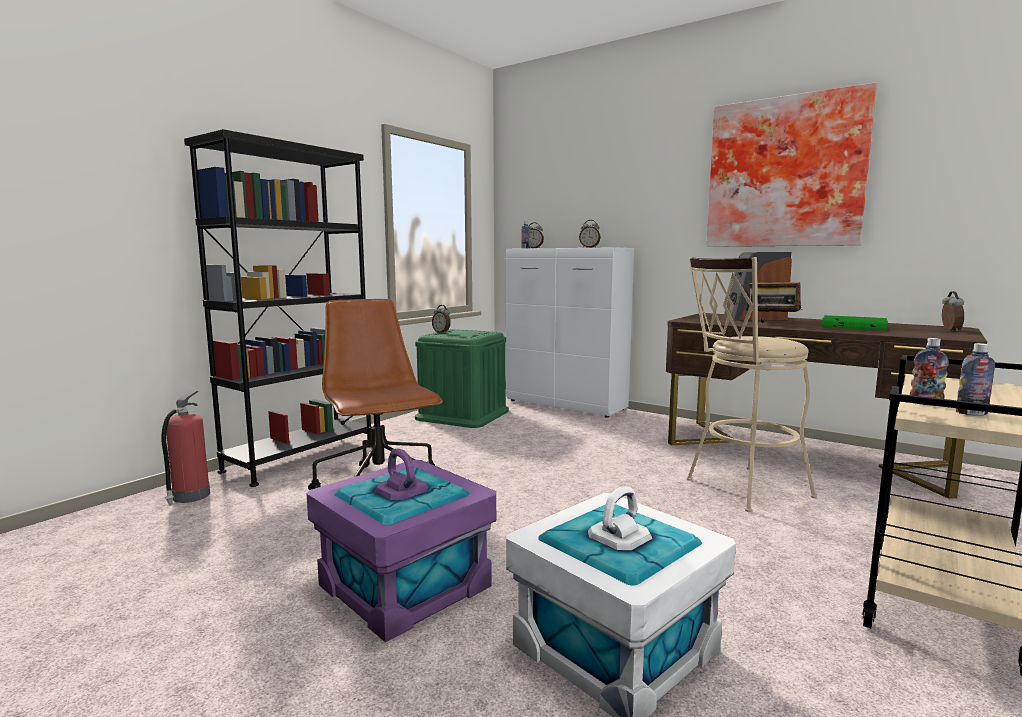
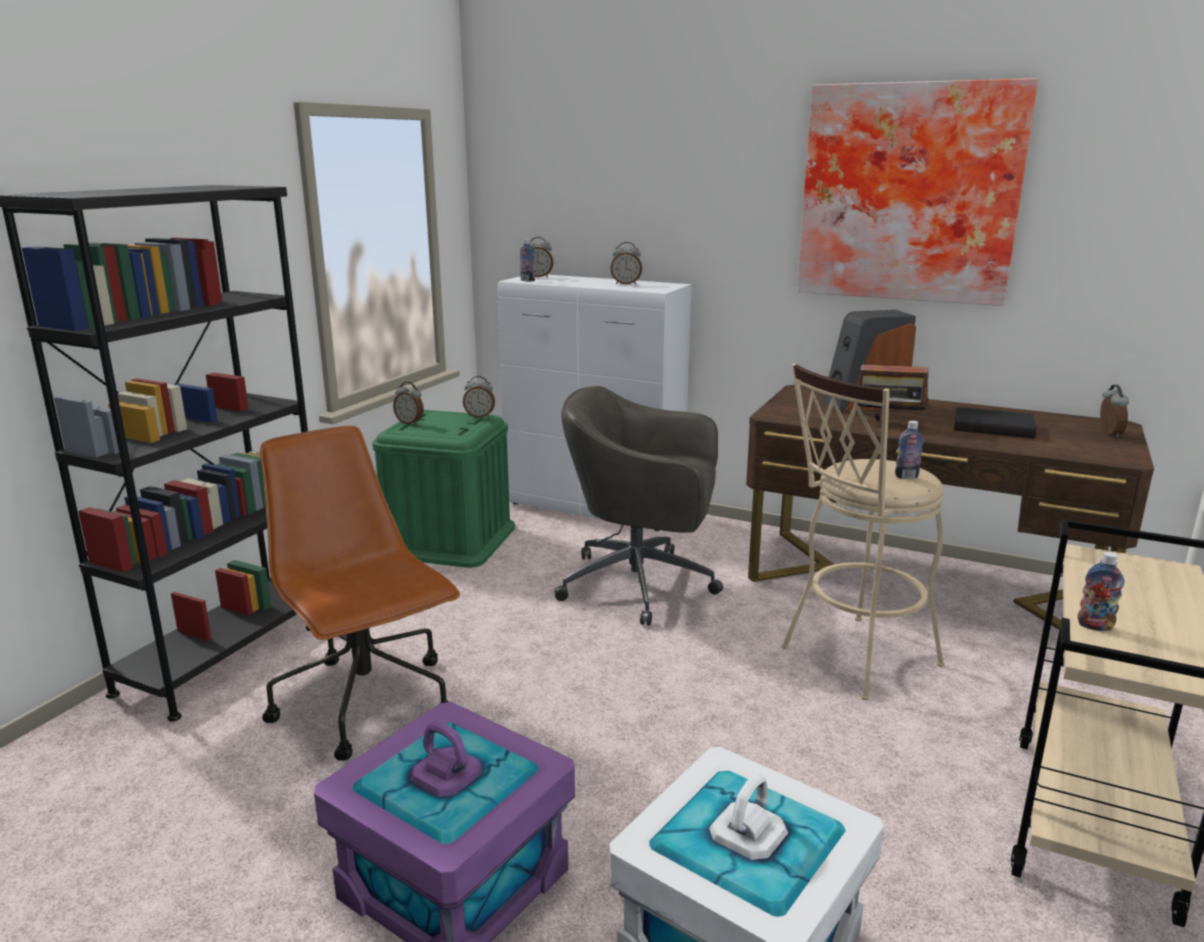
camera: 10 degrees left, 10 degrees up
(190, 496) = (81, 752): fire extinguisher -> none
(488, 331) = (480, 416): none -> alarm clock
(589, 442) = (642, 585): none -> grey office chair
(854, 326) = (993, 427): green book -> black book
(971, 413) = (1145, 647): bottle -> bottle (906, 477)

